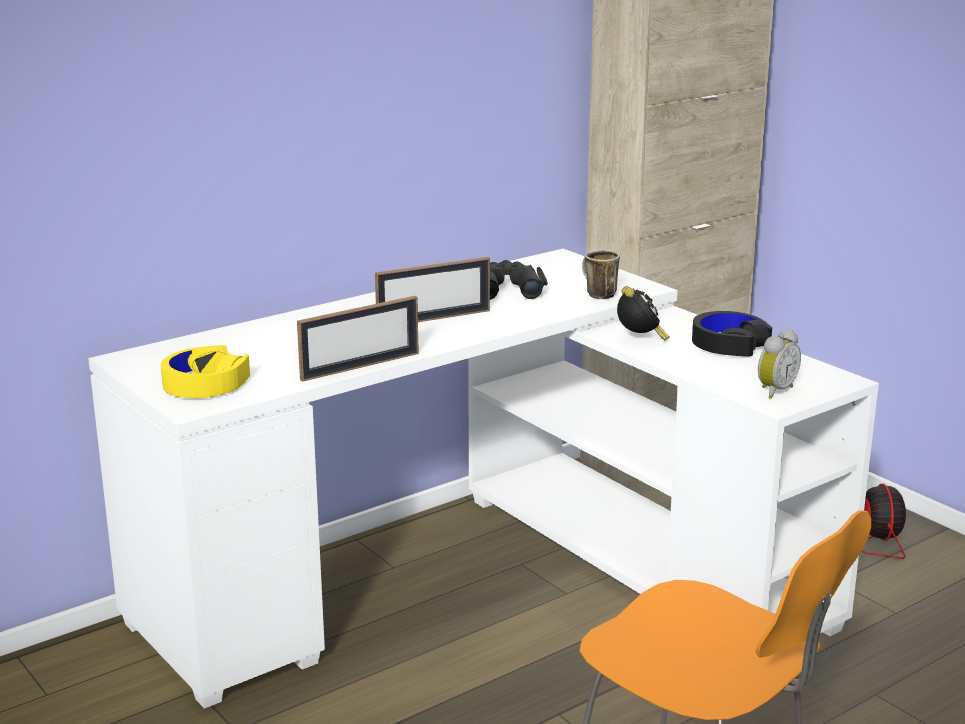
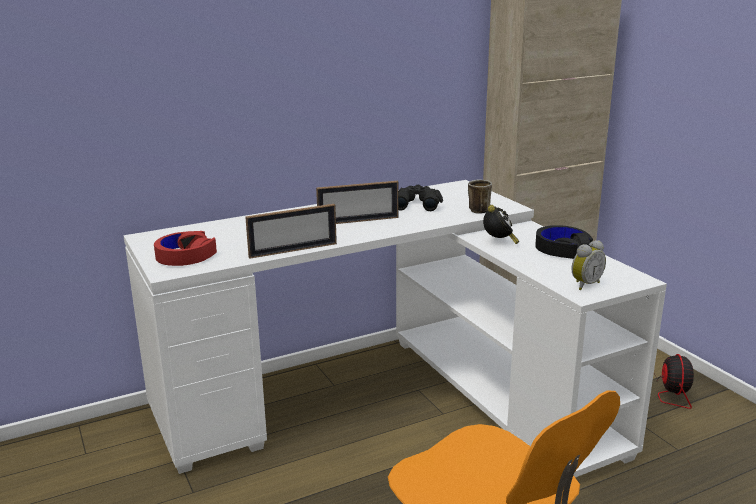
camera: 10 degrees right, 0 degrees up
(205, 384) = (185, 256): yellow headphones -> red headphones

